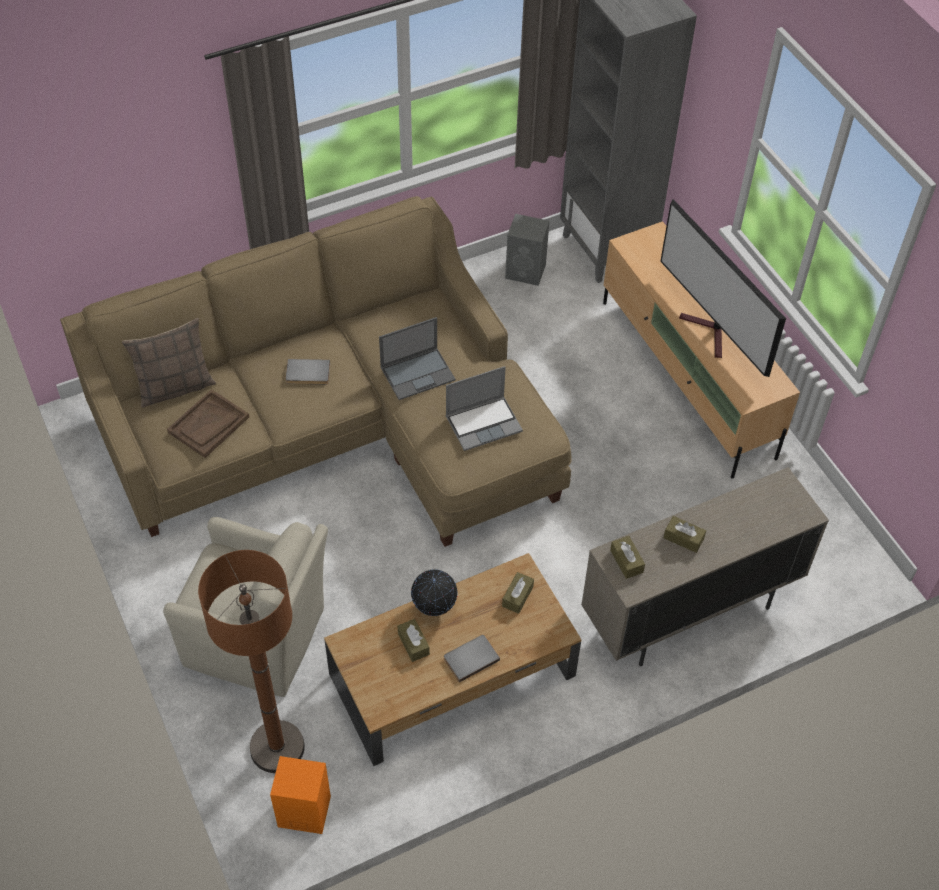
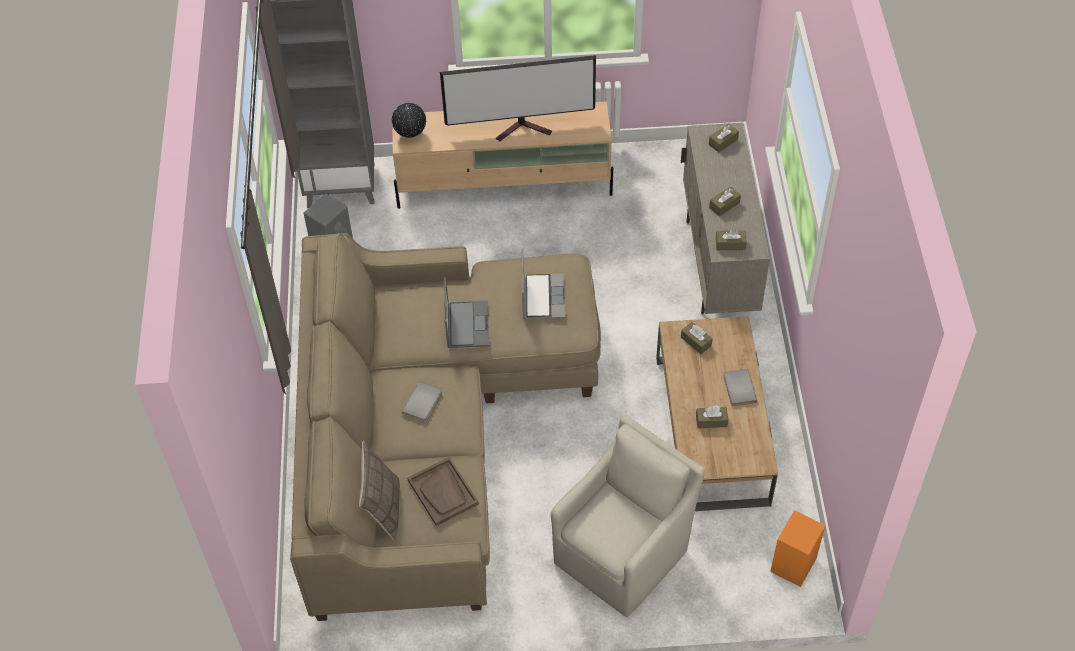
camera: 65 degrees left, 0 degrees up
(277, 747) = (730, 568): brown floor lamp -> none
(434, 607) = (683, 397): globe -> globe (410, 135)
(783, 509) = (723, 142): none -> brown tissue box

